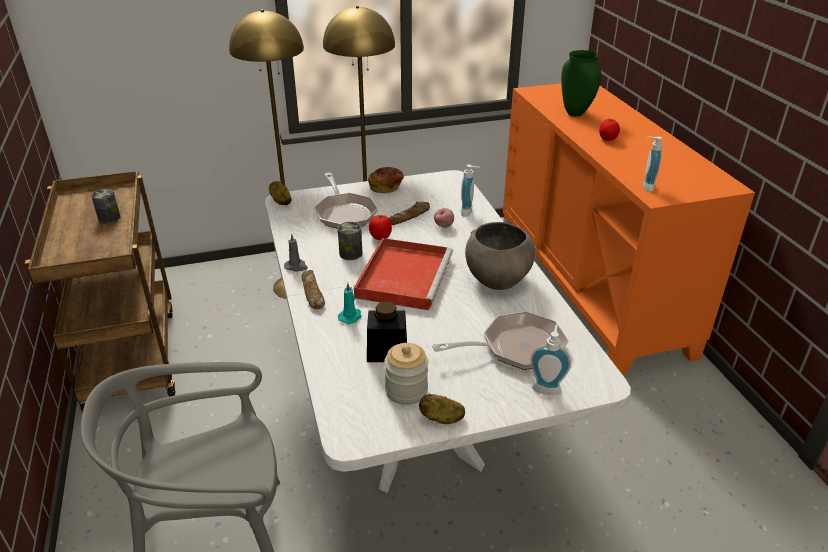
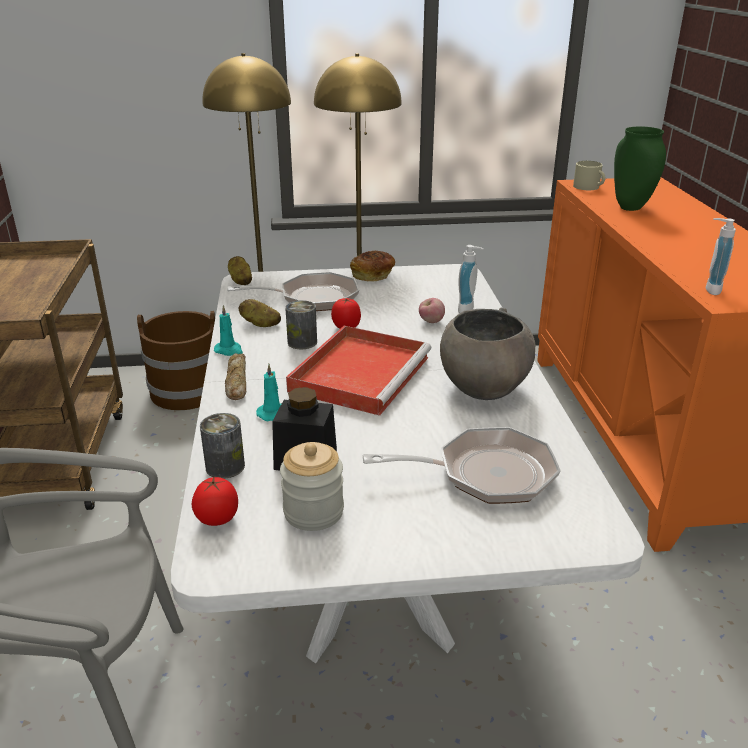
camera: 10 degrees right, 5 degrees down
(109, 218) = (41, 285): can -> can (225, 466)
(221, 285) = (187, 390): none -> brown bucket
(296, 267) = (229, 350): grey candle -> turquoise candle
(344, 213) = (312, 298): frying pan -> frying pan turned 90 degrees counterclockwise
(410, 217) = (391, 308): bread -> none
(441, 418) = (350, 555): potato -> potato (260, 324)
(539, 94) = (589, 187): none -> beige mug
(546, 387) = (516, 531): soap dispenser -> none
(607, 139) = (667, 236): tomato -> tomato (217, 520)

